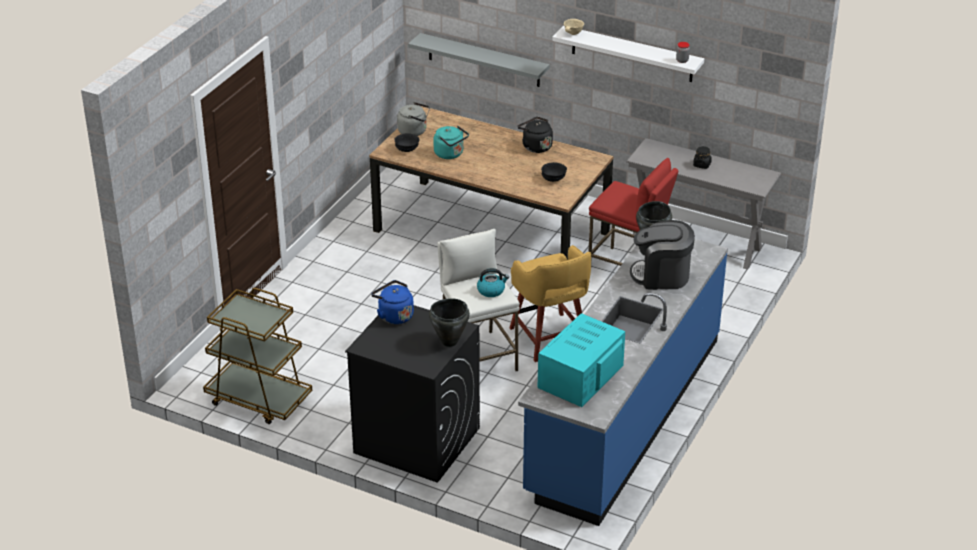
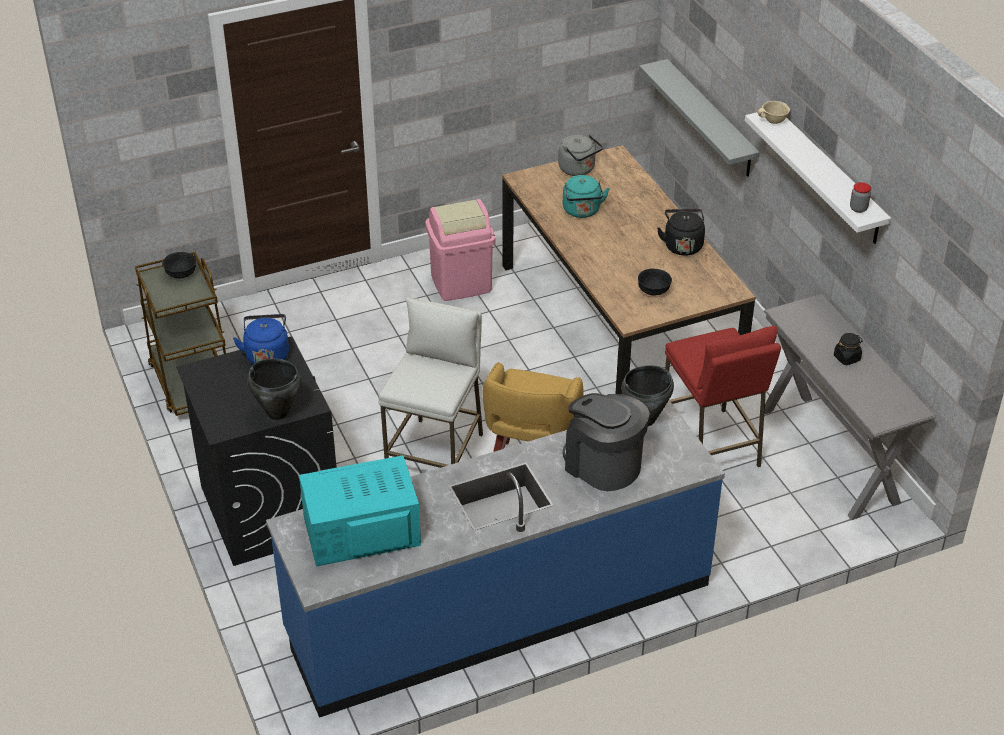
camera: 40 degrees right, 5 degrees up
(359, 253) = (461, 283): none -> pink trash can
(406, 149) = (545, 186): black bowl -> black bowl (180, 274)
(491, 290) = (437, 383): kettle -> none

